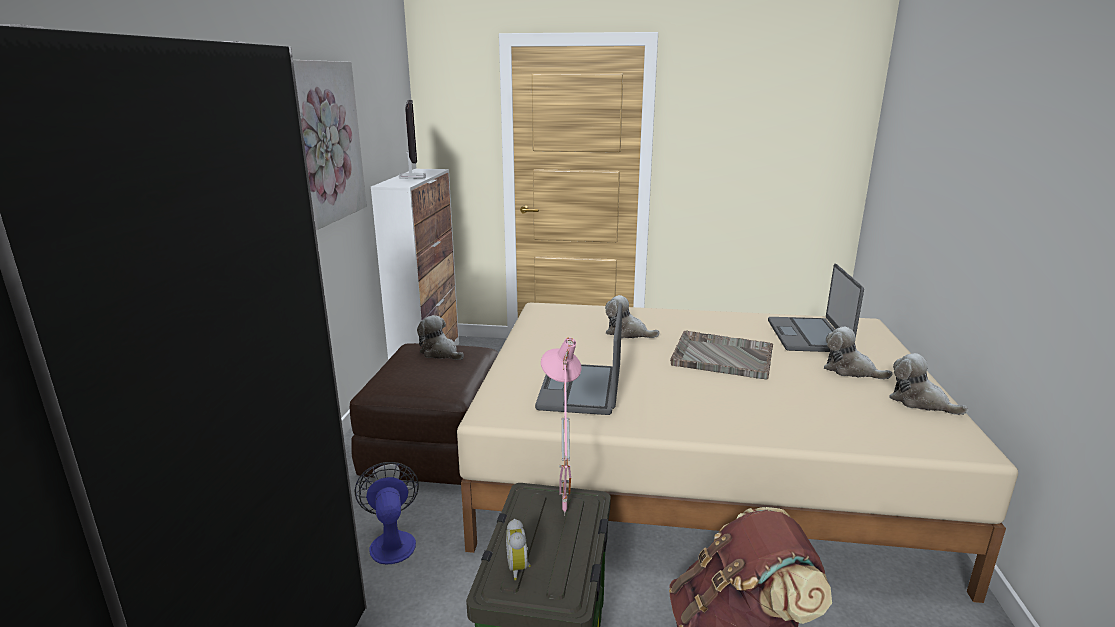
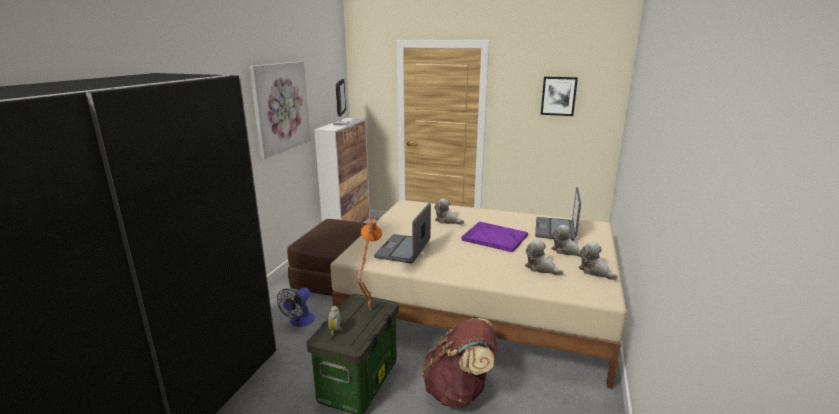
camera: 10 degrees right, 0 degrees up
(392, 541) = (299, 322): fan -> fan turned 150 degrees counterclockwise
(440, 353) = (343, 225): plush toy -> plush toy (541, 268)
(561, 513) = (368, 309): pink table lamp -> orange table lamp
(721, 356) = (494, 237): grey tray -> purple tray
(771, 122) = (558, 96): none -> picture

